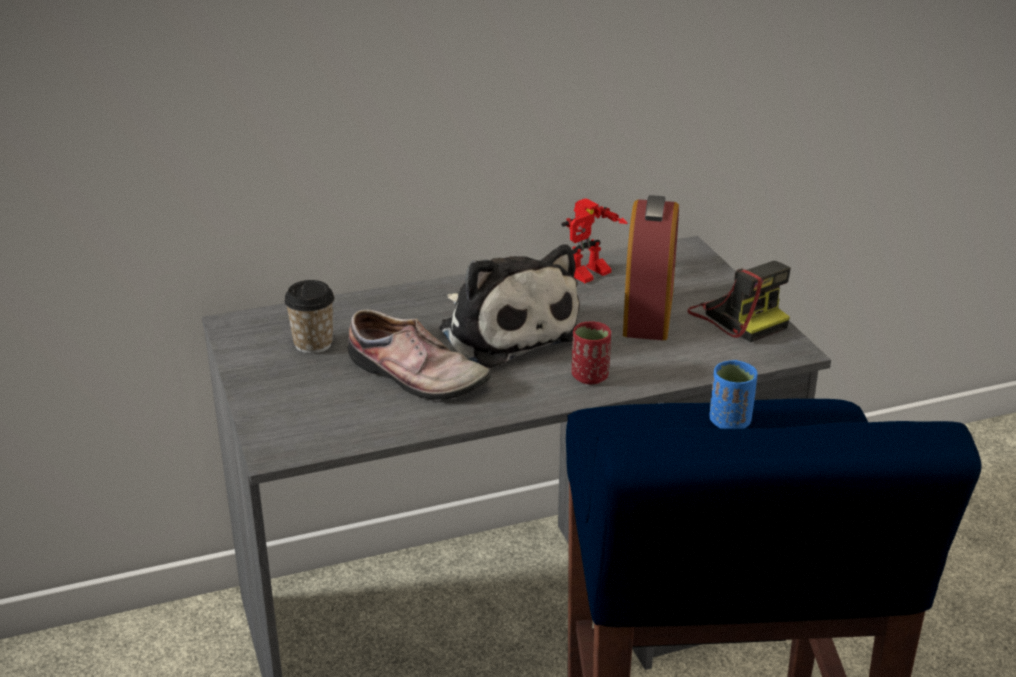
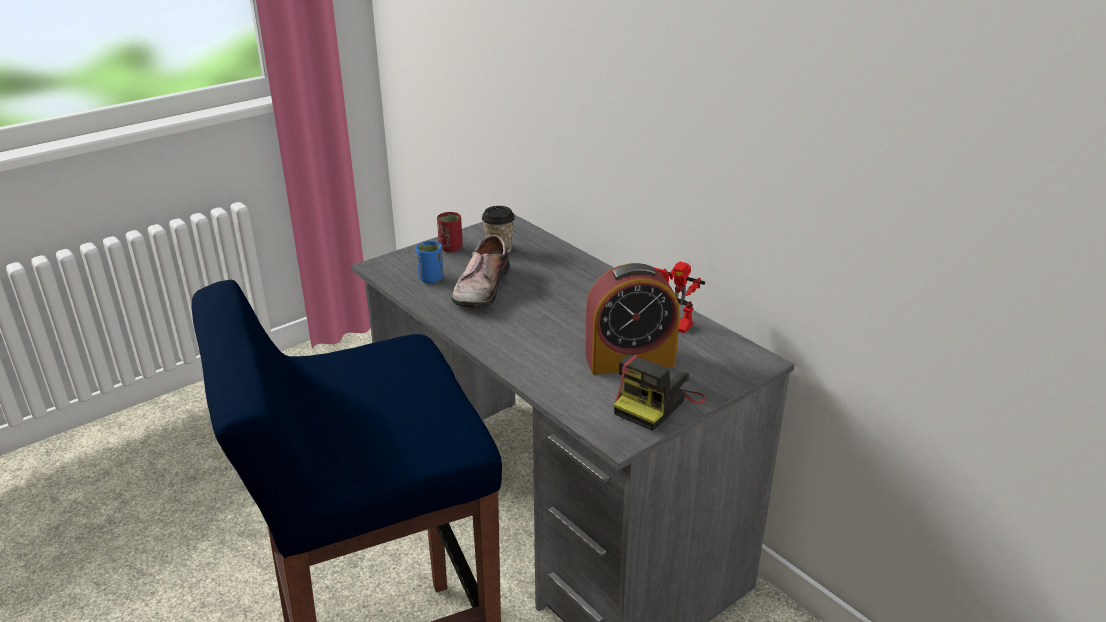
camera: 70 degrees right, 0 degrees up
(506, 330) = (561, 307): plush toy -> none
(590, 377) = (517, 350): red cup -> red cup (451, 248)
(730, 422) = (426, 395): blue cup -> blue cup (431, 279)

